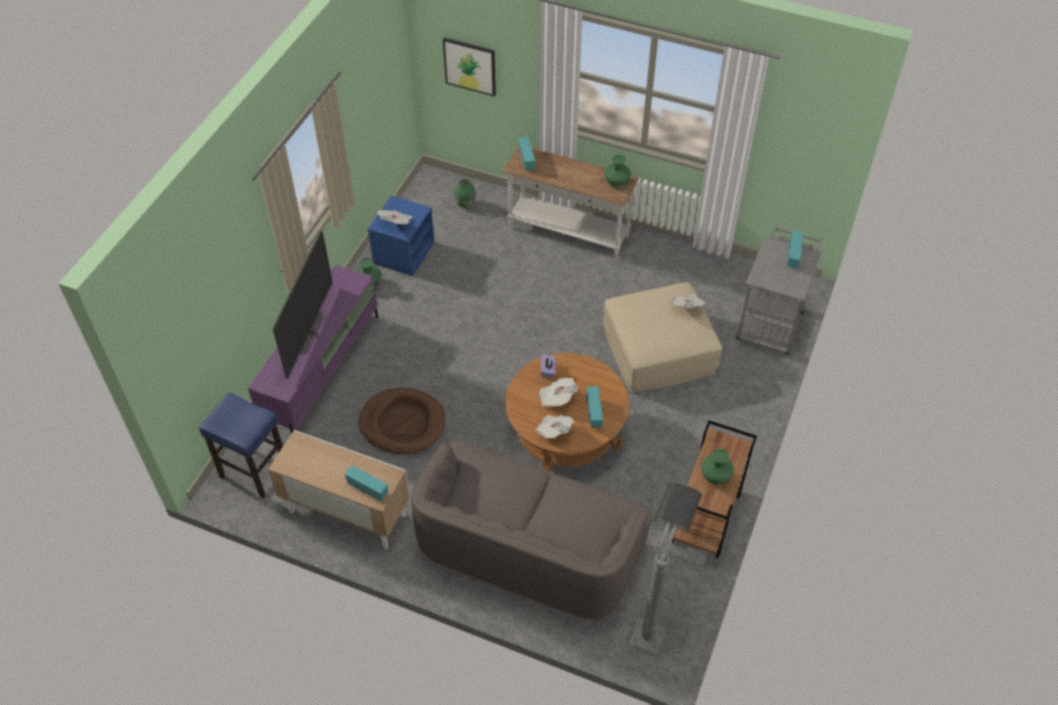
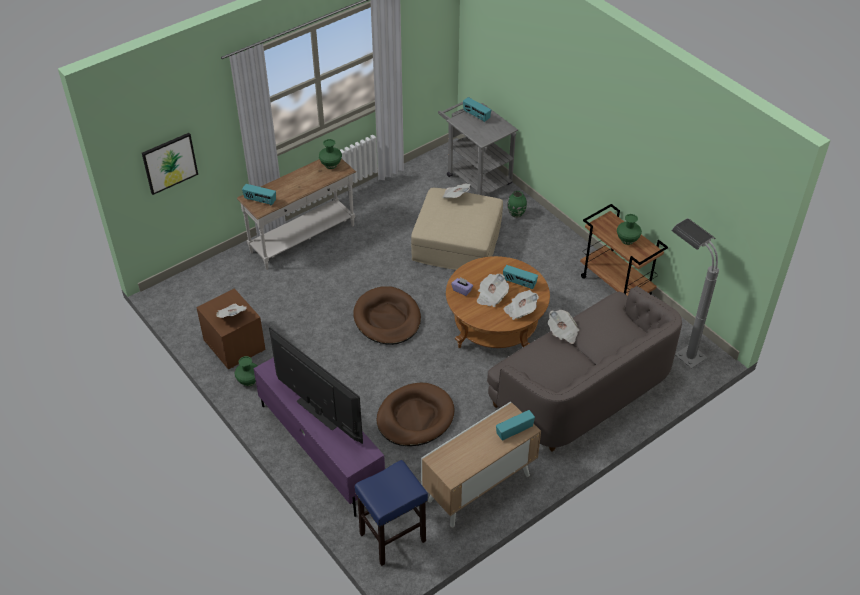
camera: 60 degrees left, 5 degrees down
(403, 253) = (233, 345): blue nightstand -> brown nightstand
(465, 204) = (215, 285): green vase -> green vase (516, 214)
(512, 344) = (387, 318): none -> brown dog bed
(546, 481) = (563, 332): none -> newspaper

